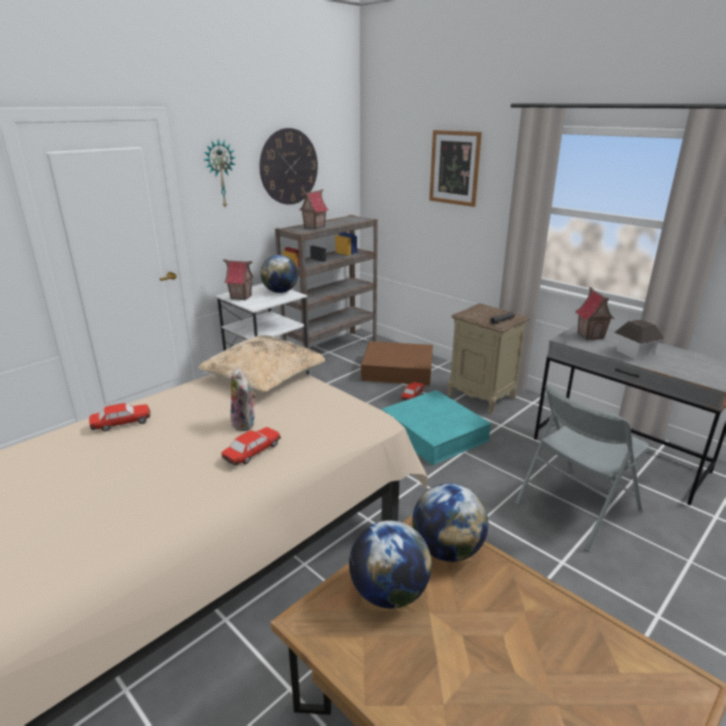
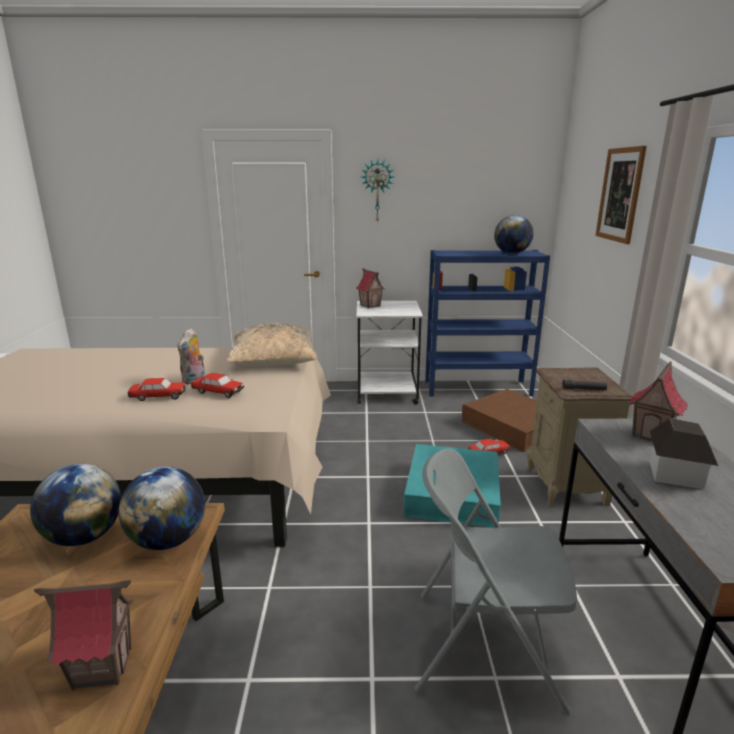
camera: 45 degrees right, 5 degrees down
(121, 423) = (148, 354): toy car -> toy car (218, 392)
(280, 292) = (407, 309): globe -> globe (512, 253)
(289, 167) = (457, 190): wall clock -> none
(314, 227) = (466, 253): toy house -> toy house (102, 667)
(331, 349) = (477, 388): grey bookcase -> blue bookcase

